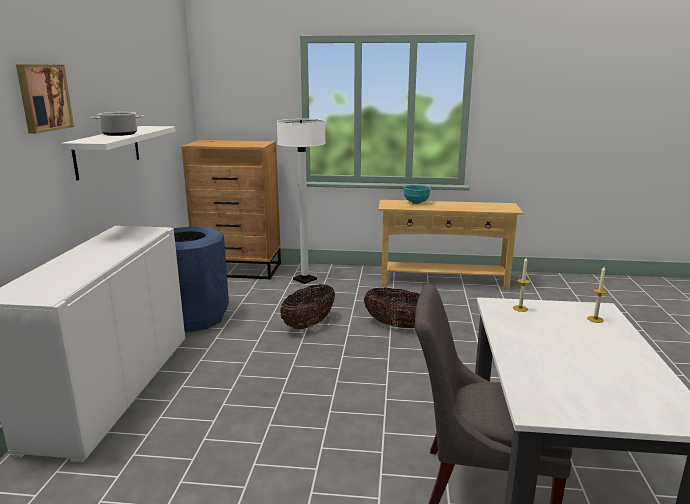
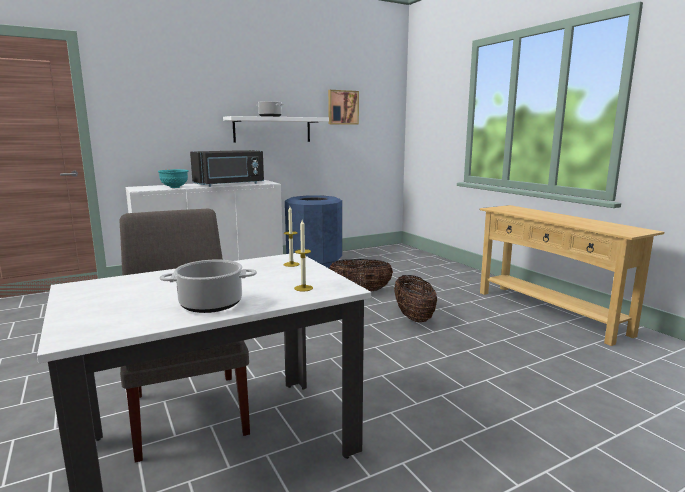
camera: 55 degrees right, 5 degrees down
(43, 97) = (211, 87): picture -> picture (342, 107)
(122, 246) = (230, 184): none -> black microwave
(239, 269) = (404, 253): brown dresser -> none
(305, 279) = (429, 270): white floor lamp -> none
(416, 203) = (533, 211): turquoise bowl -> turquoise bowl (174, 187)
(624, 357) = (210, 304): none -> cooking pot

